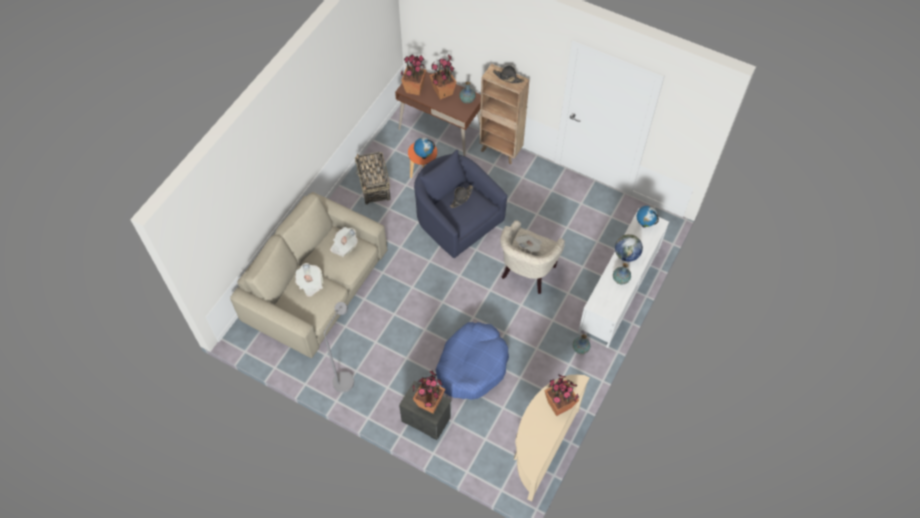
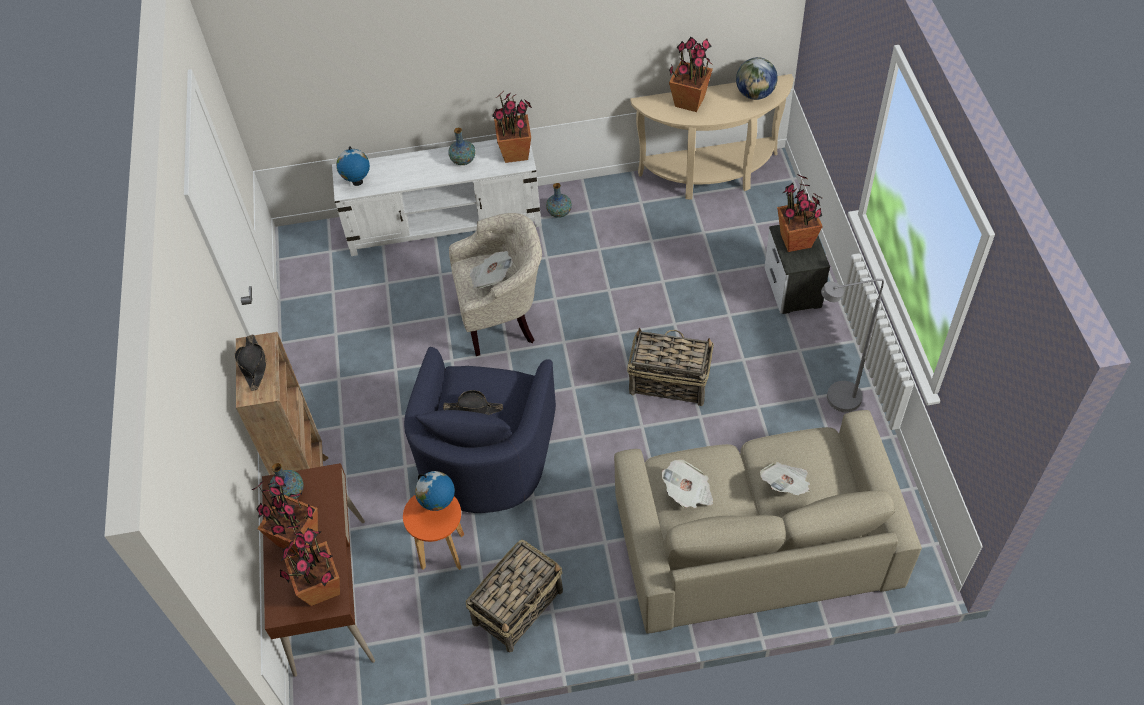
camera: 125 degrees left, 5 degrees down
(425, 316) = (668, 381): none -> basket
(472, 365) = (683, 291): blue dog bed -> none
(605, 306) = (515, 153): none -> potted plant
(626, 255) = (421, 174): globe -> globe (755, 94)

